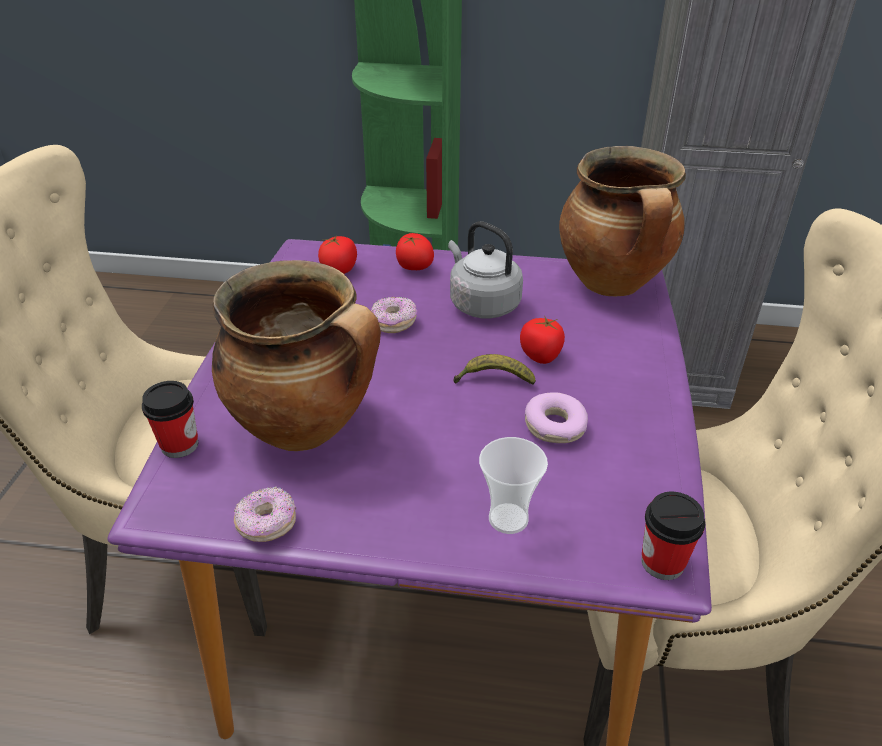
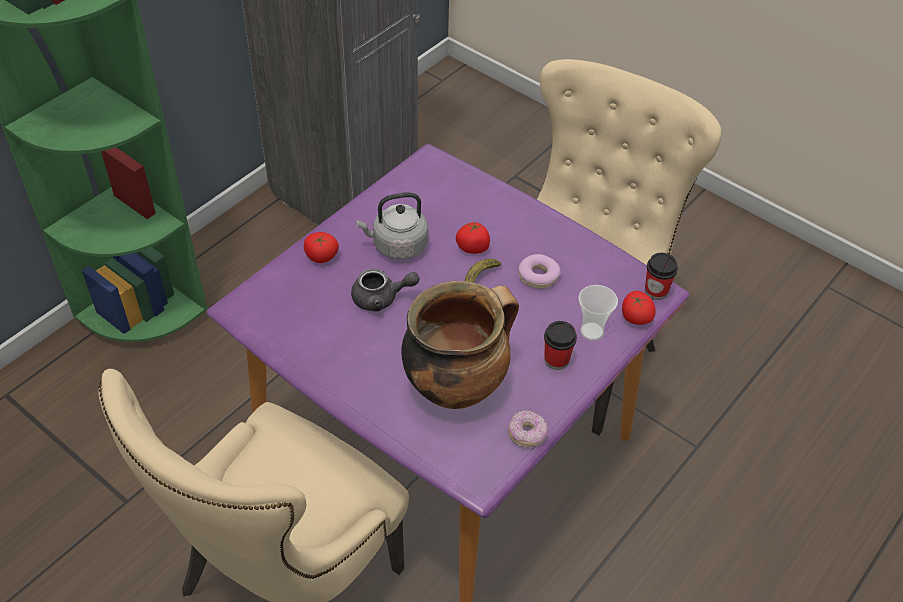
camera: 60 degrees left, 10 degrees up
(179, 445) = (425, 454): cup -> cup (556, 360)
(339, 270) = (287, 298): tomato -> tomato (635, 317)
(394, 323) = (381, 298): donut -> grey teapot
(613, 284) = (430, 175): cooking pot -> none

